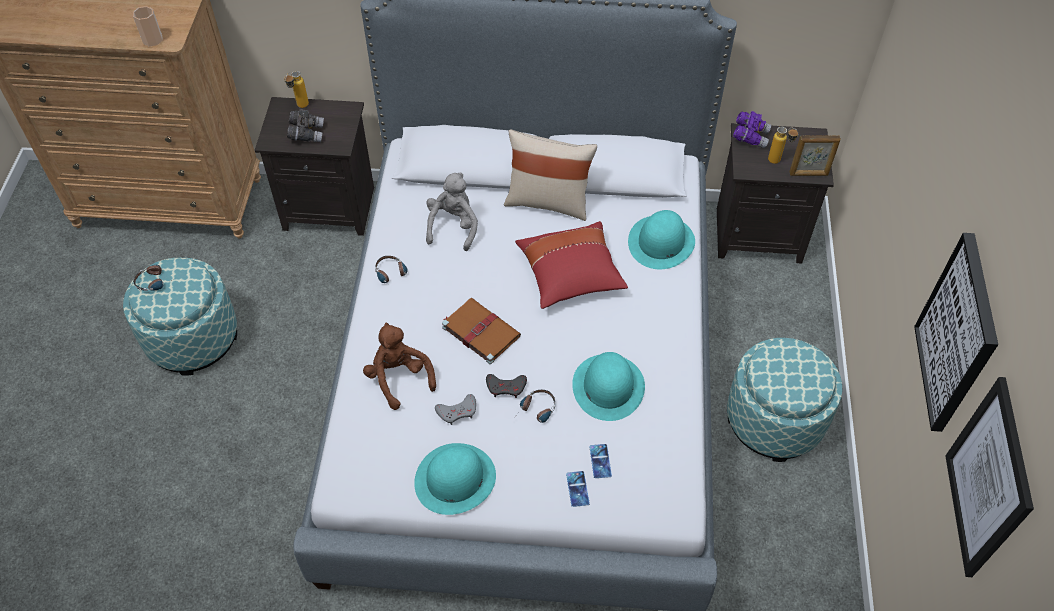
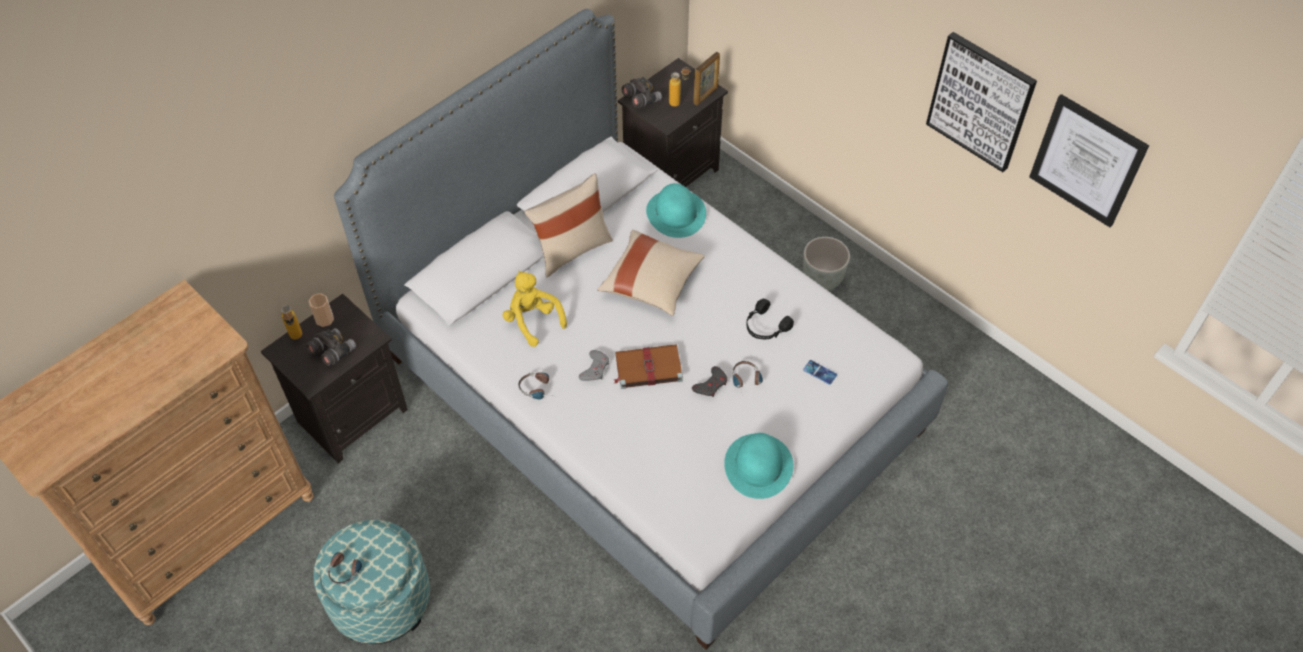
camera: 50 degrees left, 0 degrees up
(152, 39) = (210, 356): cup -> cup (324, 319)
(399, 378) = (641, 444): brown plush toy -> none
(453, 226) = (533, 320): grey plush toy -> yellow plush toy
(457, 411) = (705, 426): grey game controller -> grey game controller (595, 368)
(570, 275) = (651, 283): red pillow -> beige pillow
(577, 489) = (829, 400): phone -> none
(608, 386) = (765, 327): turquoise hat -> black headphones
(750, 136) = (641, 99): purple binoculars -> grey binoculars
(774, 420) = (822, 279): ottoman -> grey planter

